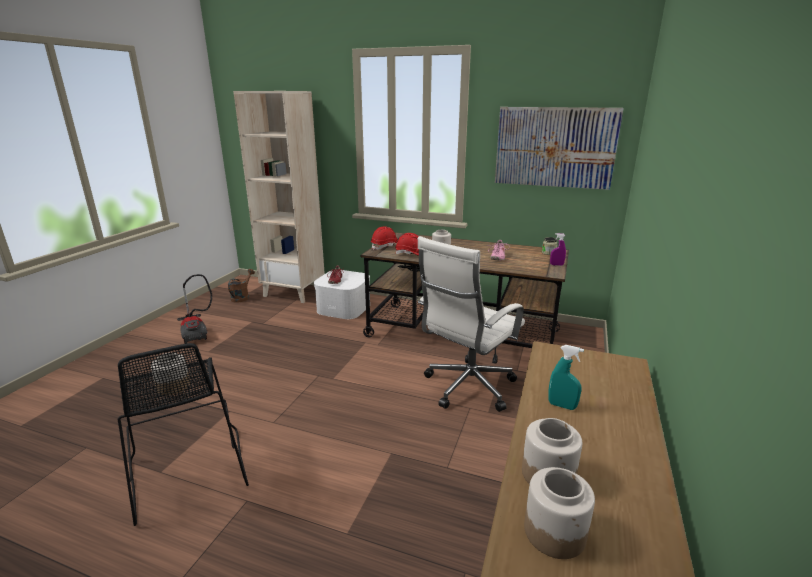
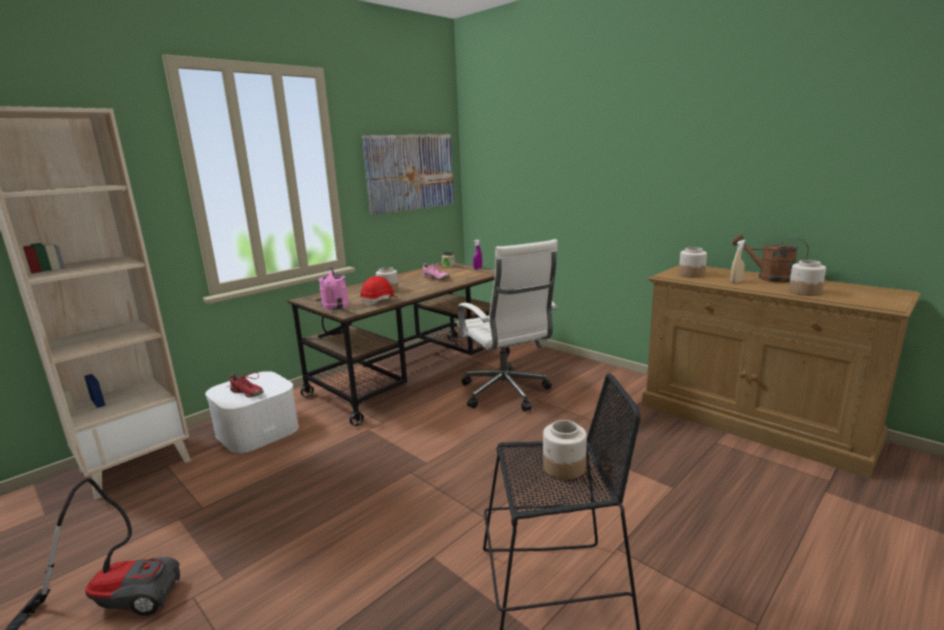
camera: 65 degrees left, 5 degrees down
(242, 297) = (52, 526): brown watering can -> brown watering can (768, 278)
(385, 246) = (335, 307): red hard hat -> pink watering can
(555, 532) = (849, 296): jar -> jar (691, 275)
(562, 406) = (736, 282): turquoise spray bottle -> beige spray bottle

